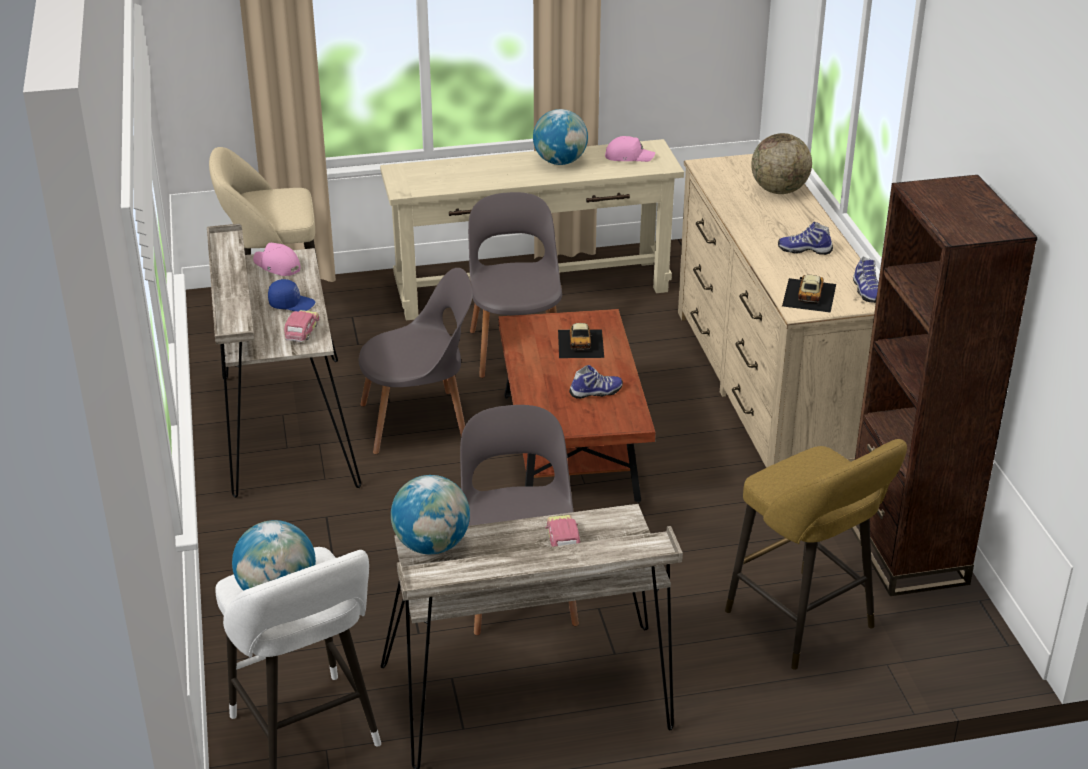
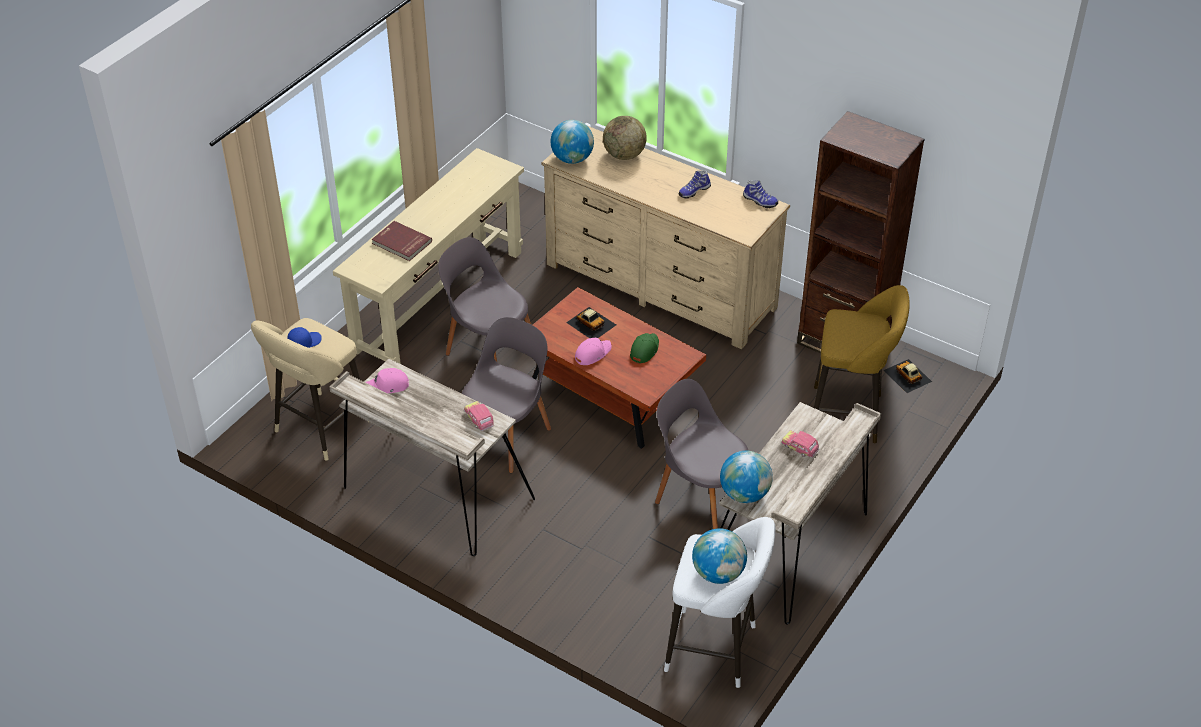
camera: 45 degrees left, 10 degrees up
(292, 304) = (441, 405): blue cap -> blue cap (304, 342)
(471, 173) = (401, 243): none -> red book
(560, 162) = (442, 202): globe -> globe (572, 159)
(596, 392) = (644, 350): shoe -> green cap
(628, 156) = (476, 174): pink cap -> pink cap (592, 354)
(809, 295) = (736, 221): toy car -> toy car (907, 376)

